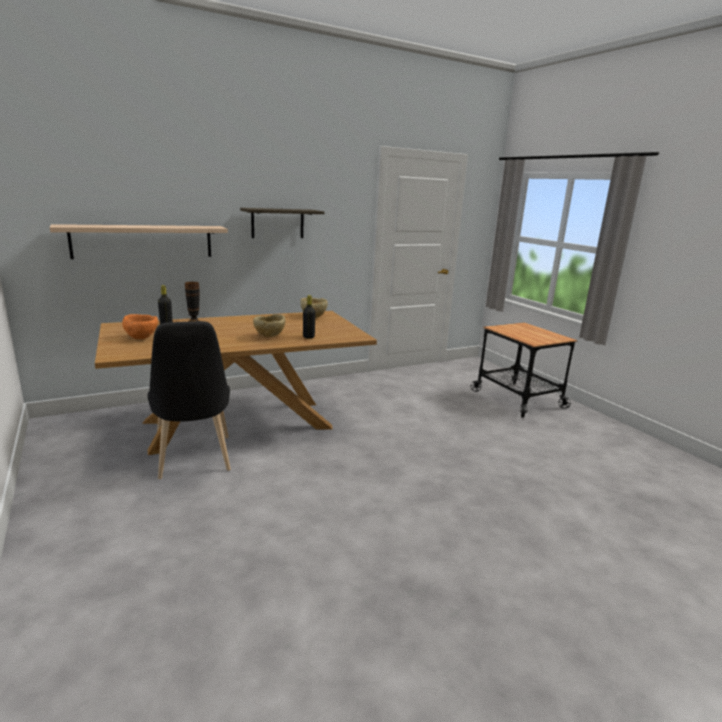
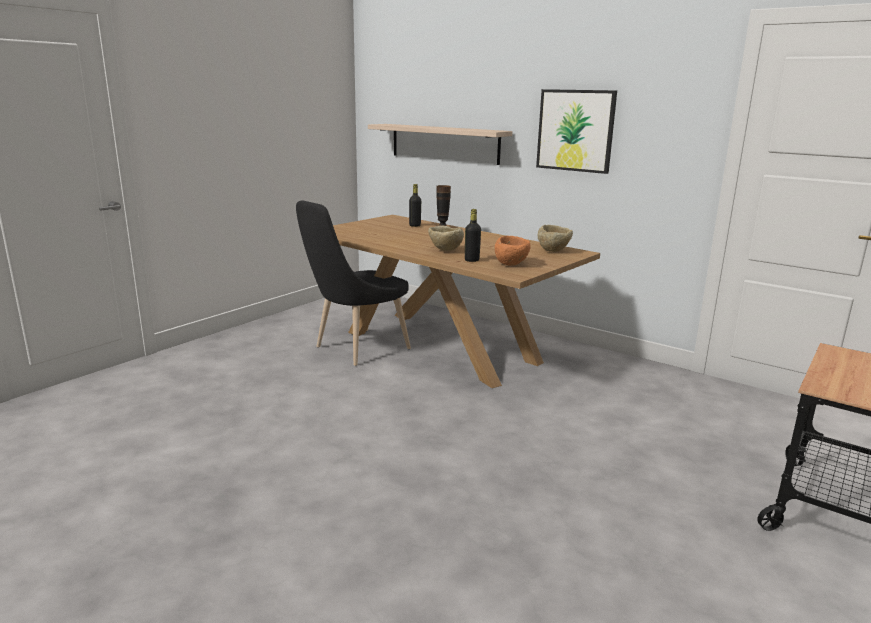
camera: 65 degrees right, 0 degrees up
(142, 338) = (374, 227): orange bowl -> orange bowl (512, 264)
(277, 223) = (575, 130): shelf -> picture

